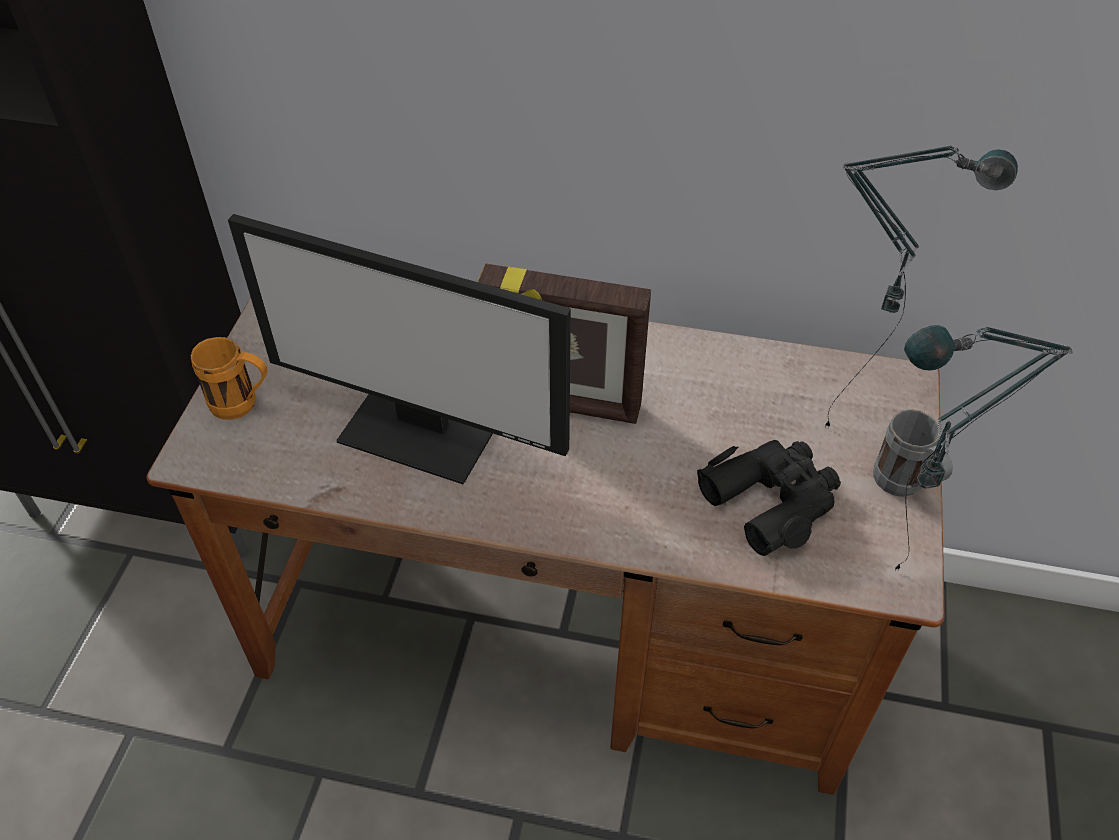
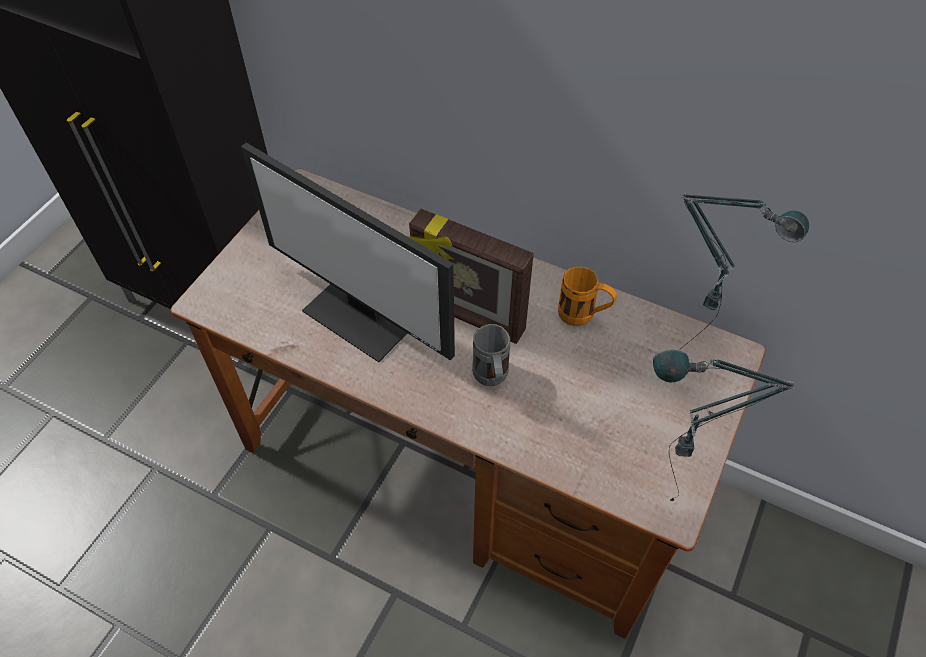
camera: 15 degrees right, 5 degrees up
(243, 405) = (248, 270): orange mug -> orange mug (583, 316)
(771, 499) = (597, 424): black binoculars -> none
(904, 487) = (702, 438): grey mug -> grey mug (491, 379)

